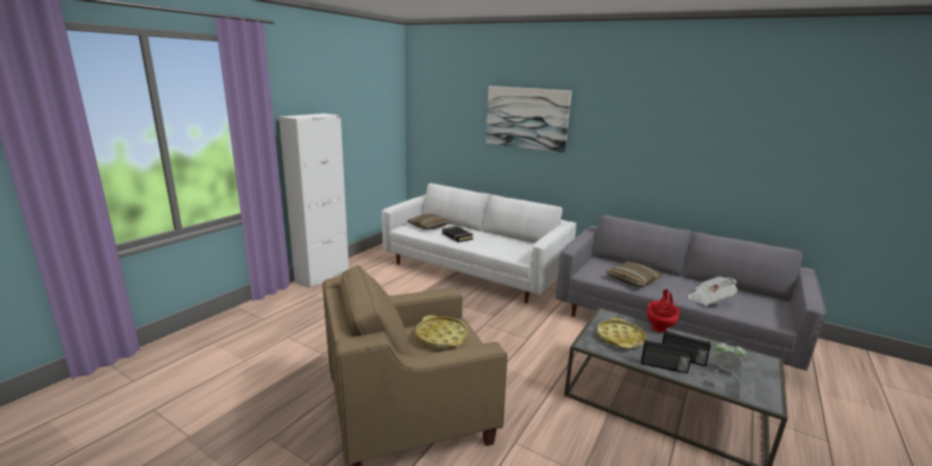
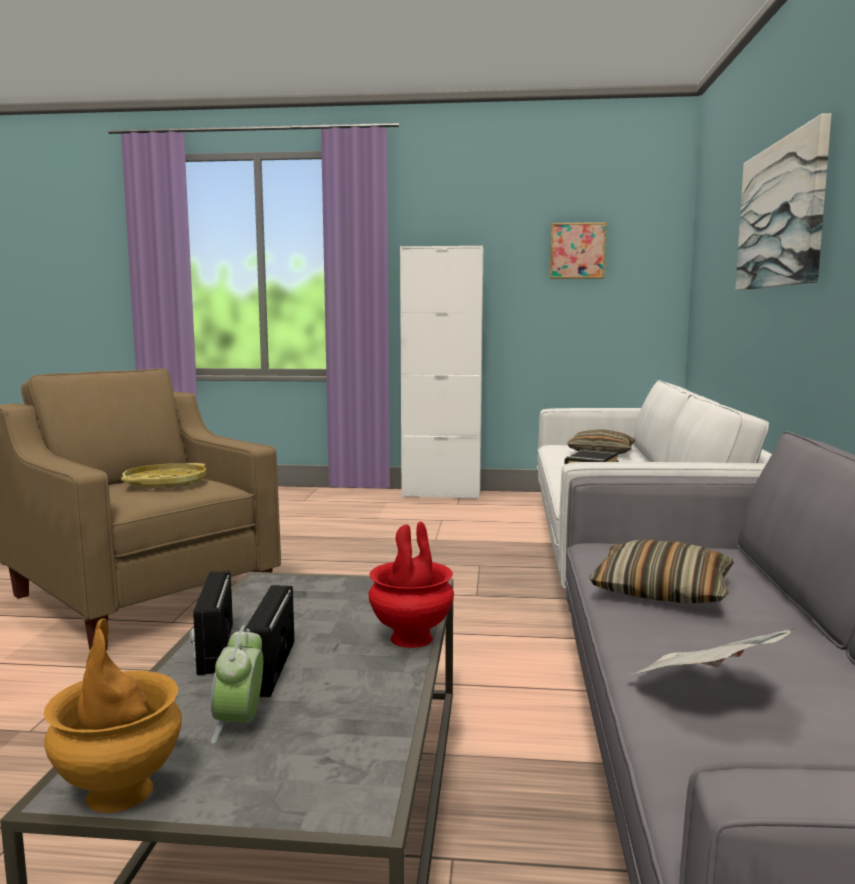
camera: 65 degrees right, 10 degrees down
(364, 111) = (577, 251): none -> picture
(620, 338) = (318, 604): yellow tray -> none
(769, 395) = (119, 791): none -> brown vase

